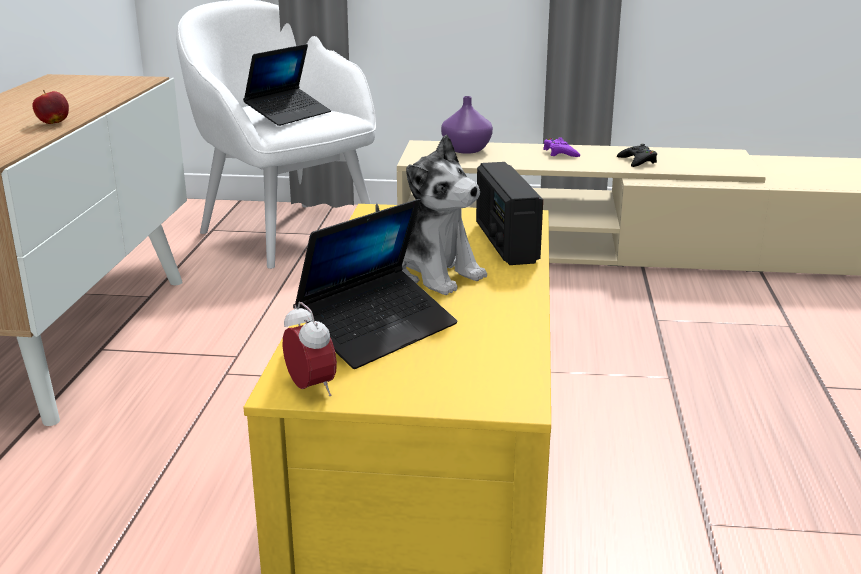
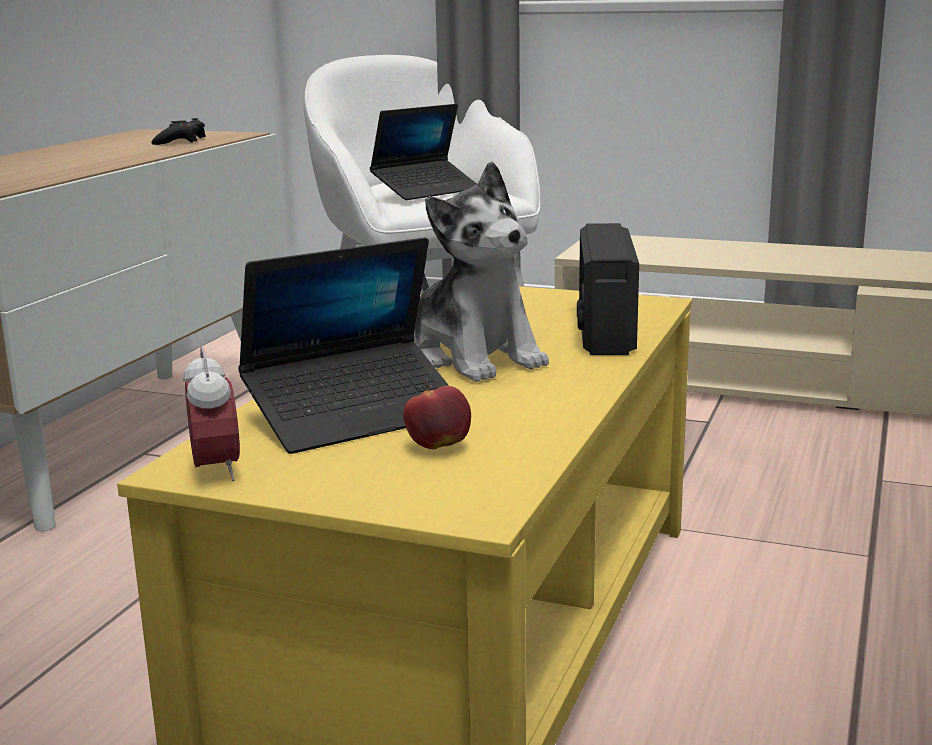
camera: 15 degrees right, 5 degrees down
(53, 123) = (90, 166): apple -> apple (438, 446)
(465, 150) = (655, 245): purple vase -> none
(560, 153) = (783, 253): purple game controller -> none
(637, 161) = (889, 266): black game controller -> black game controller (180, 141)

